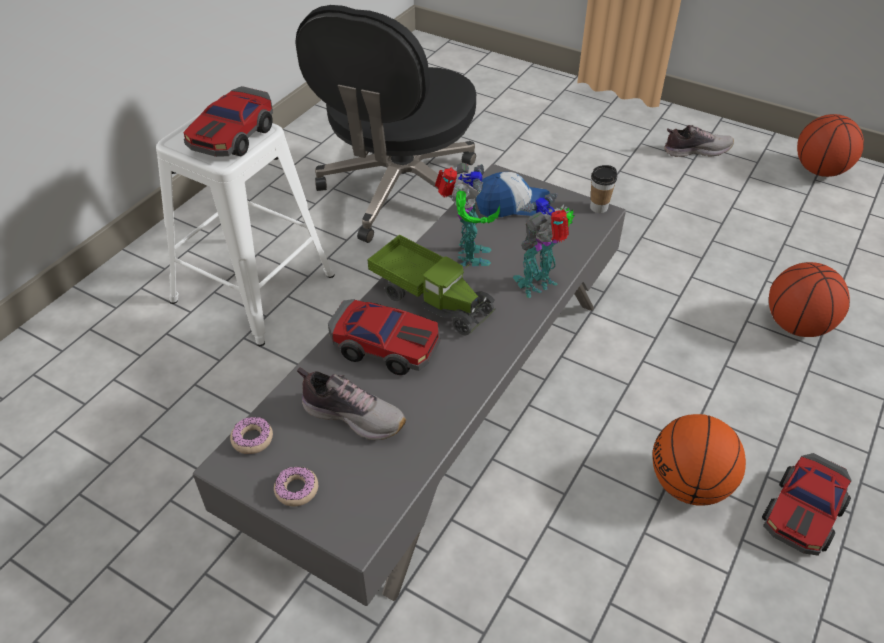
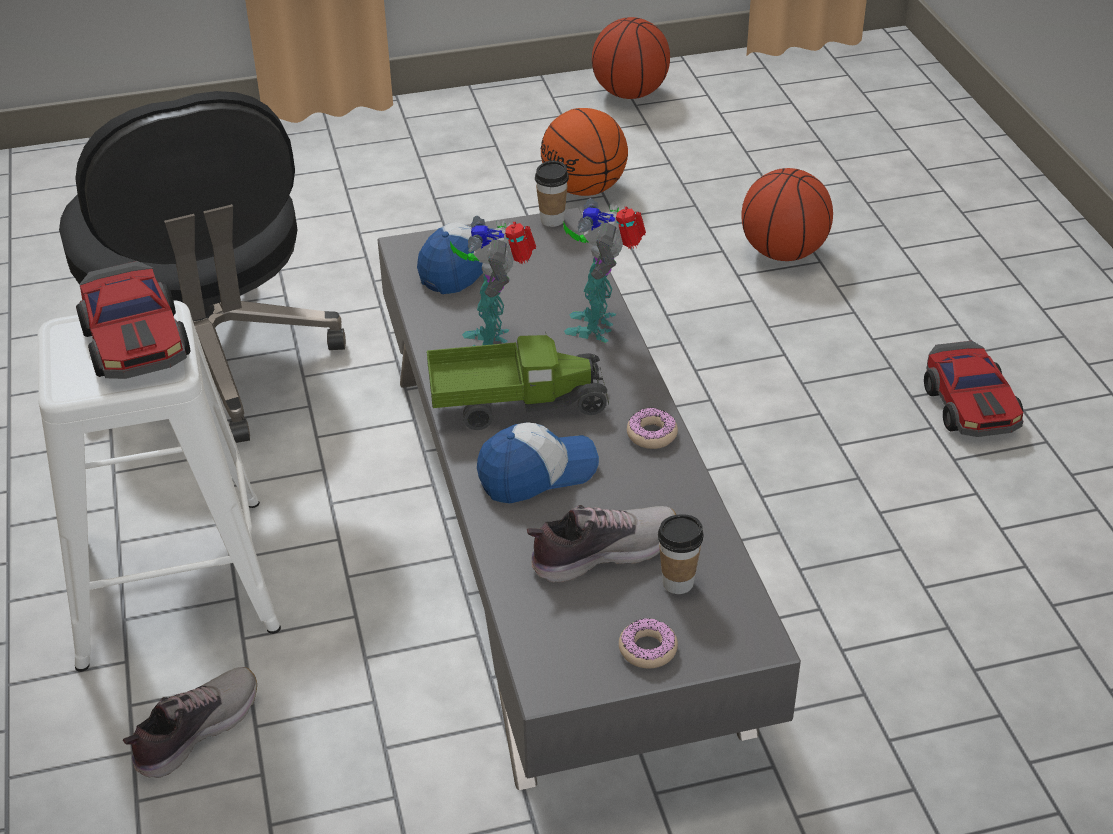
camera: 45 degrees left, 5 degrees down
(252, 439) = (537, 645): donut -> donut (651, 434)
(365, 466) = (678, 583): none -> cup
(386, 345) = (537, 473): toy car -> cap
(468, 256) = (492, 342): toy robot -> toy robot turned 135 degrees counterclockwise
(689, 485) = (865, 448): basketball -> basketball (585, 189)
(695, 150) = (486, 135): shoe -> shoe (194, 731)

